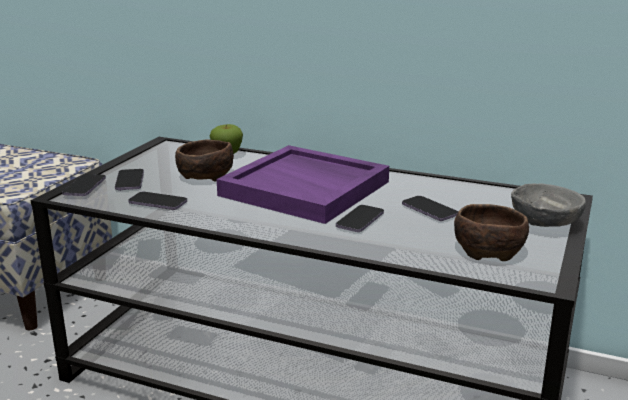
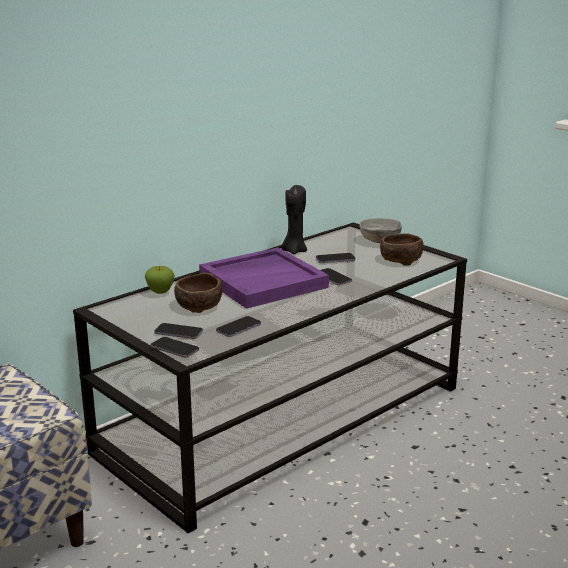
camera: 65 degrees left, 0 degrees up
(427, 184) = (294, 251): none -> black candle

